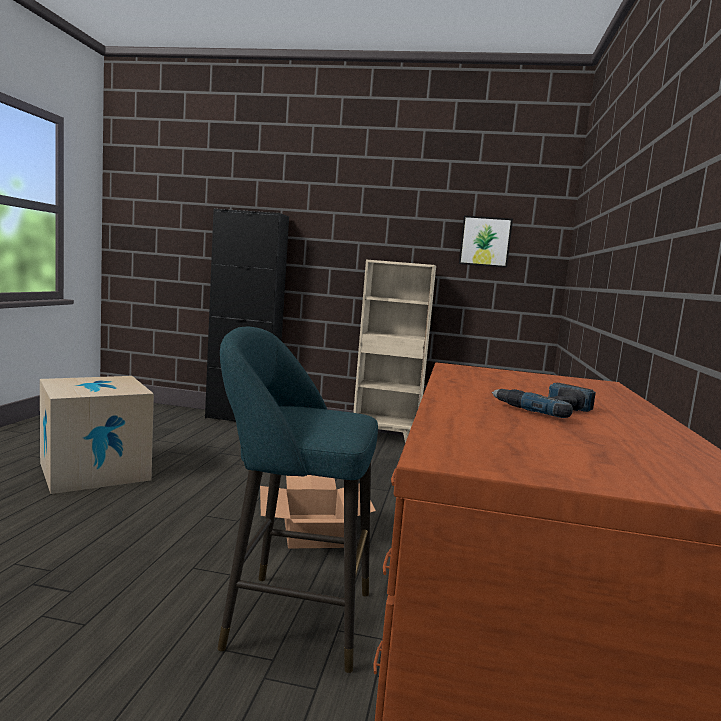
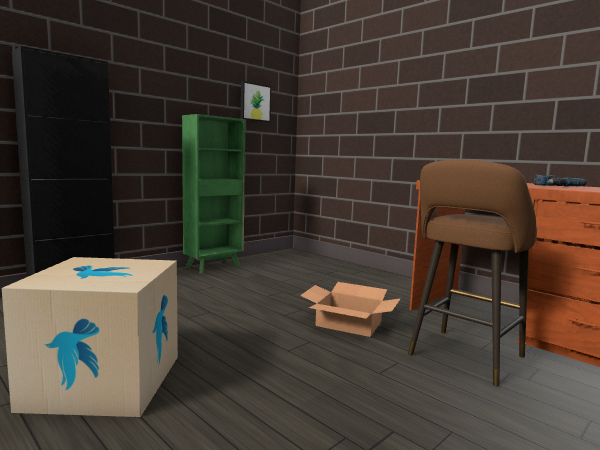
camera: 55 degrees left, 0 degrees up
(289, 617) = (463, 357): turquoise stool -> brown stool
(385, 439) = (214, 266): beige bookcase -> green bookcase

